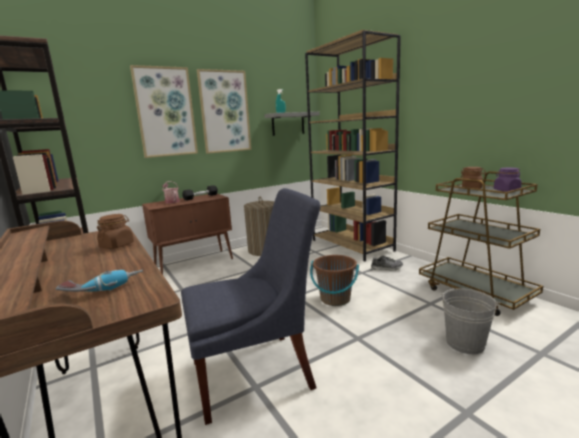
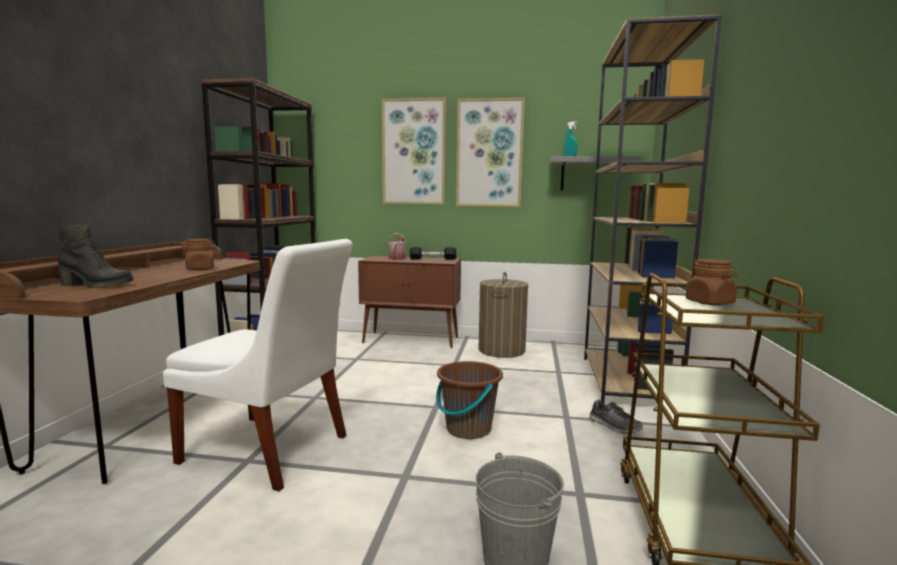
camera: 40 degrees right, 5 degrees down
(103, 288) = (96, 285): power drill -> black boot
(257, 372) = (270, 451): blue chair -> white chair
(506, 190) = (754, 317): purple jar -> none

